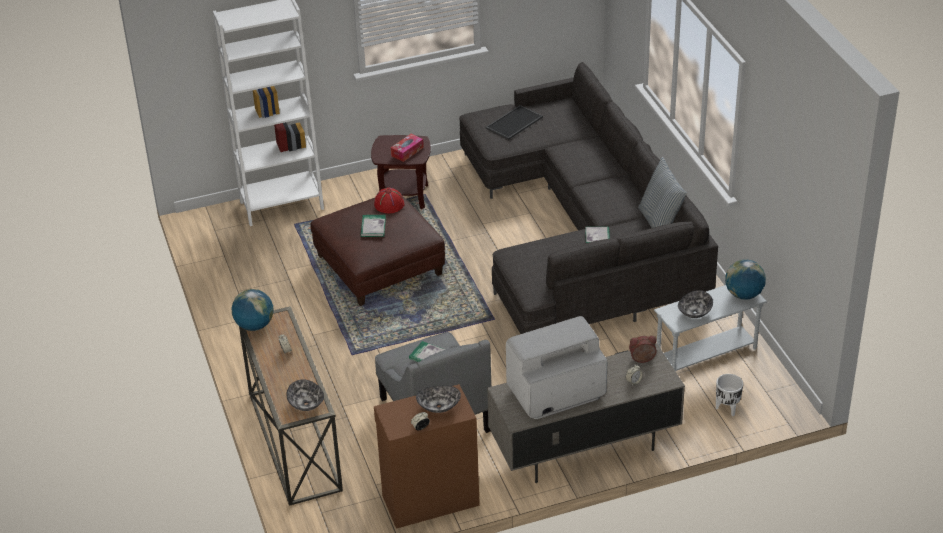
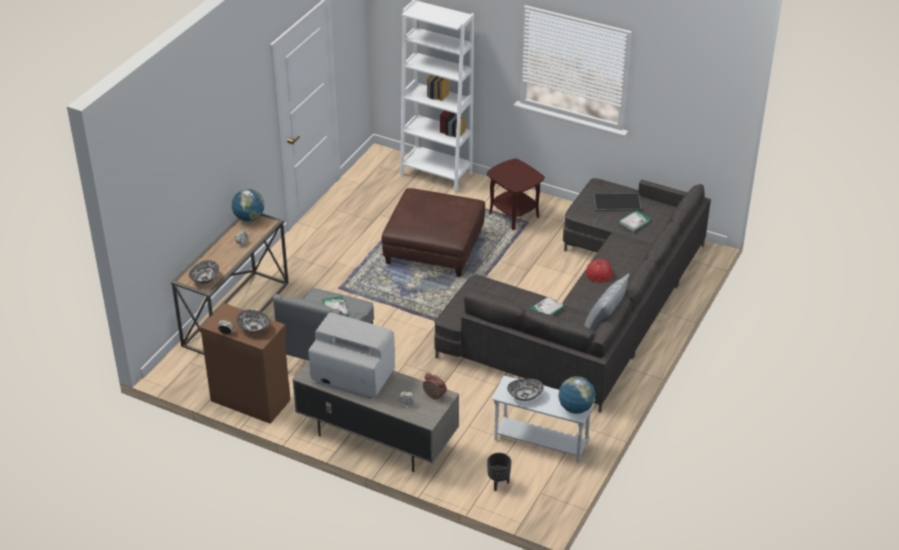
camera: 45 degrees right, 0 degrees up
(373, 227) = (430, 213): book -> book (634, 222)
(389, 204) = (462, 205): red hat -> red hat (599, 273)
(407, 151) = (516, 178): tissue box -> none
(727, 409) = (498, 483): white planter -> black planter

